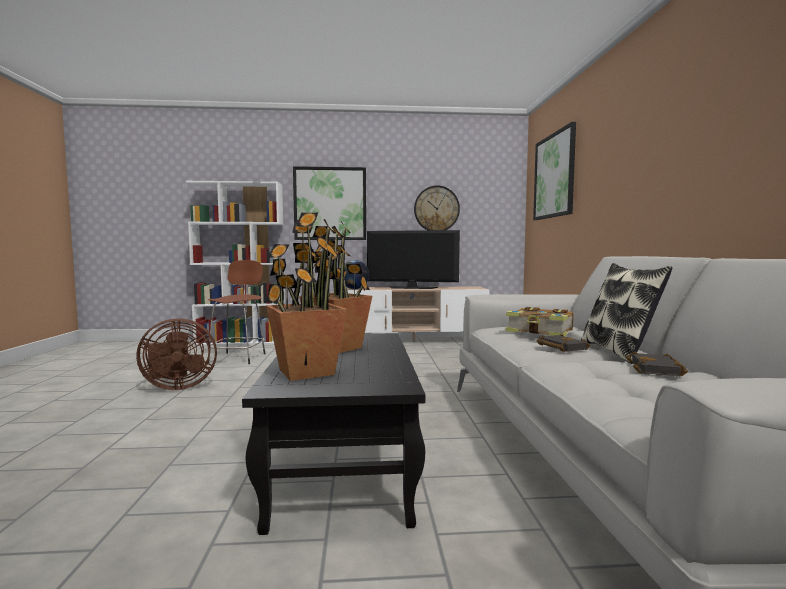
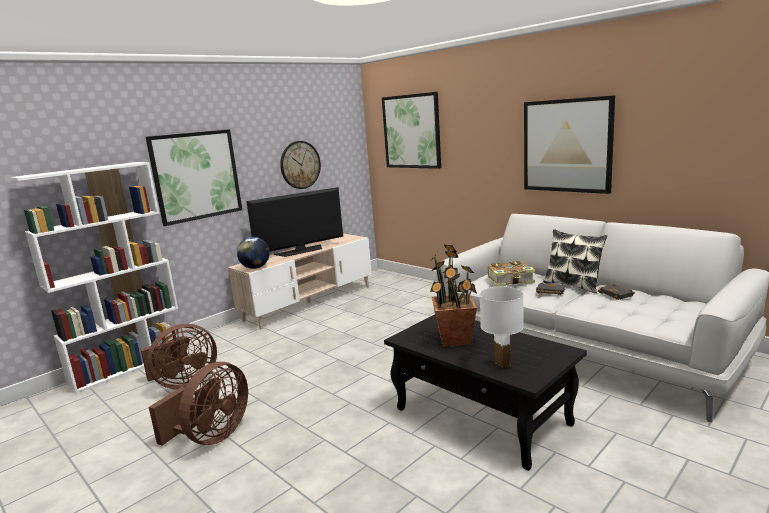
camera: 40 degrees left, 10 degrees up
(238, 358) = (184, 384): brown stool -> brown fan
(305, 372) = (503, 364): potted plant -> white table lamp
(697, 151) = (567, 145): none -> picture

